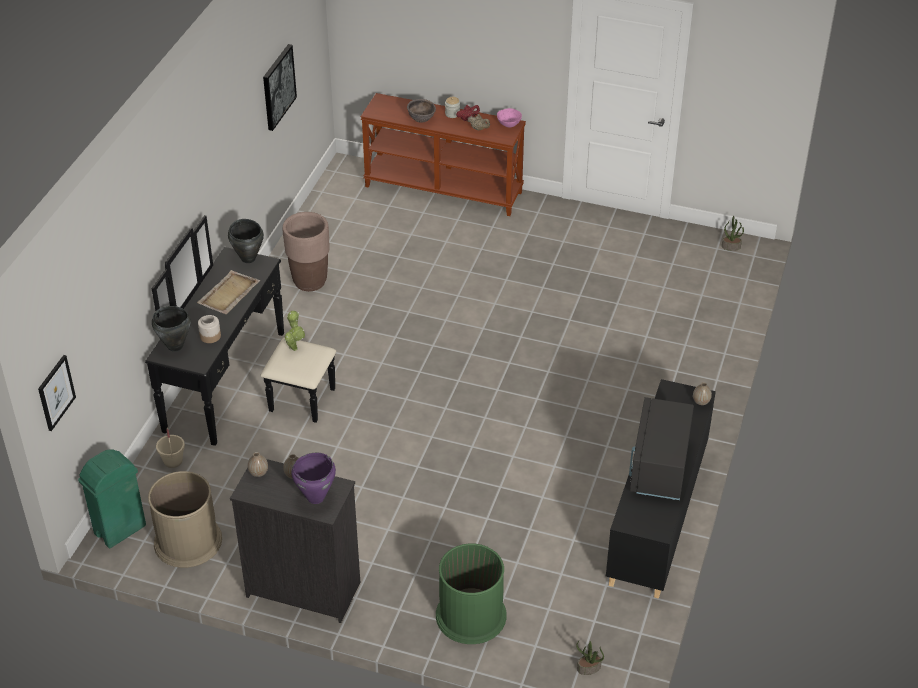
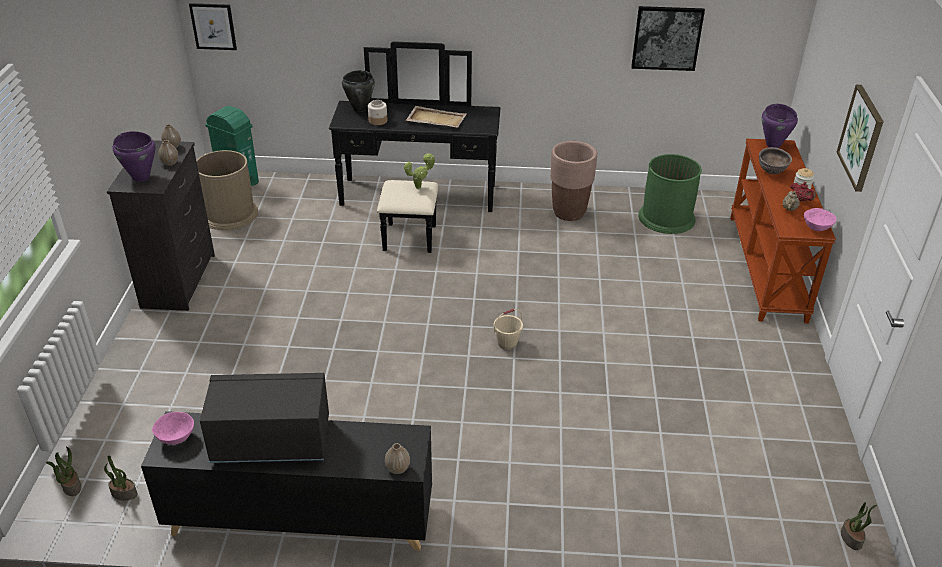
camera: 75 degrees right, 5 degrees down
(172, 461) = (317, 190): beige bucket -> beige bucket (507, 343)
(248, 258) = (489, 119): black cooking pot -> none
(378, 105) = (773, 145): none -> purple cooking pot
(471, 615) = (147, 387): green trash can -> green trash can (666, 218)
(511, 46) = (861, 137): none -> picture
(605, 630) = (123, 493): none -> potted plant
(643, 522) = (177, 438): none -> pink bowl

